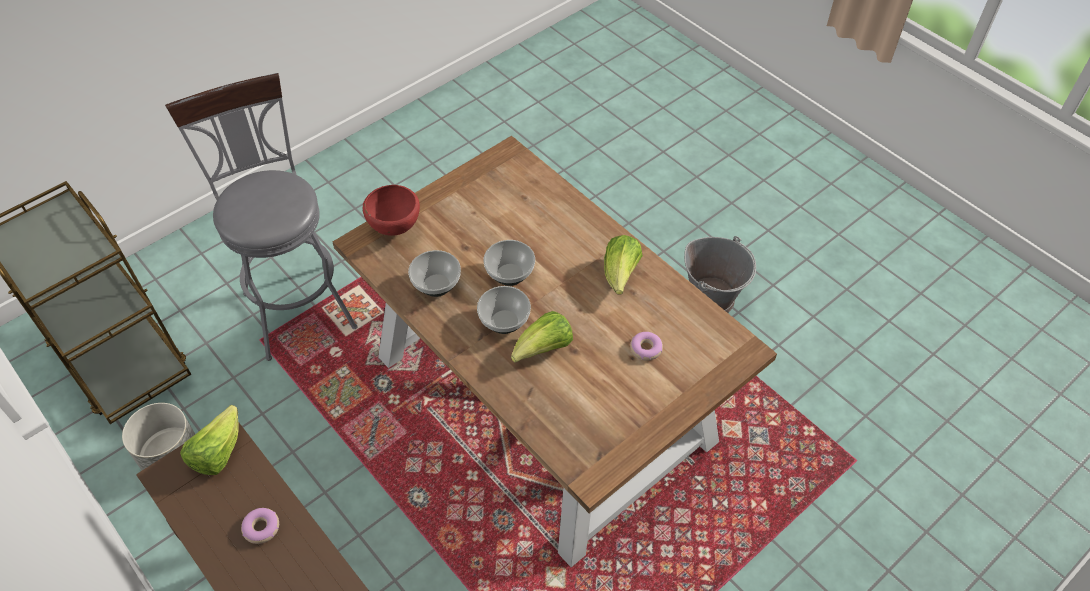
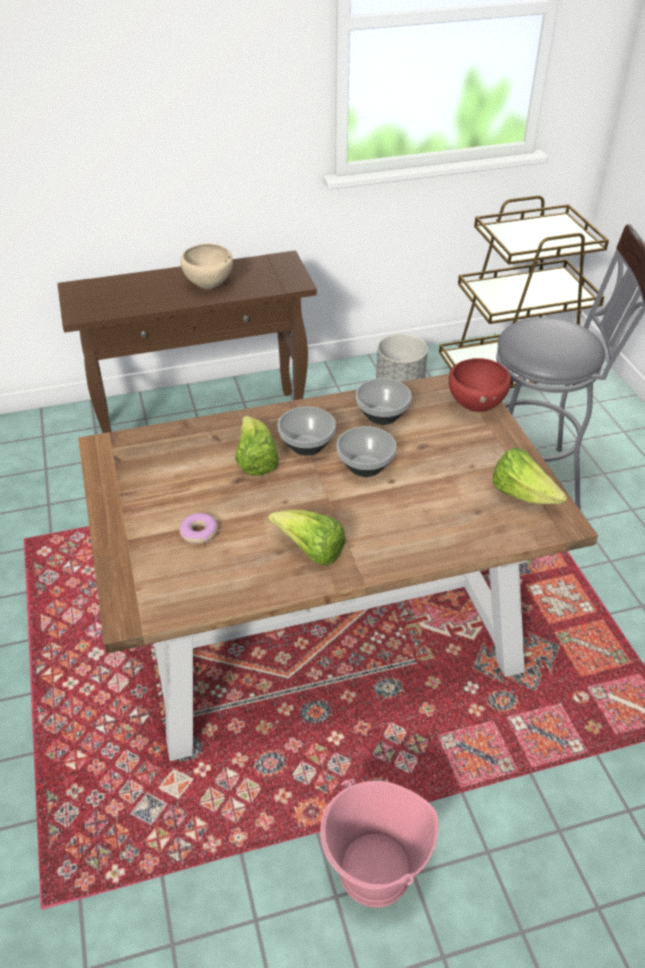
camera: 115 degrees right, 10 degrees down
(218, 452) = (285, 279): lettuce -> lettuce (522, 494)
(261, 528) = (209, 286): donut -> beige bowl
(712, 298) = (375, 872): grey bucket -> pink bucket

